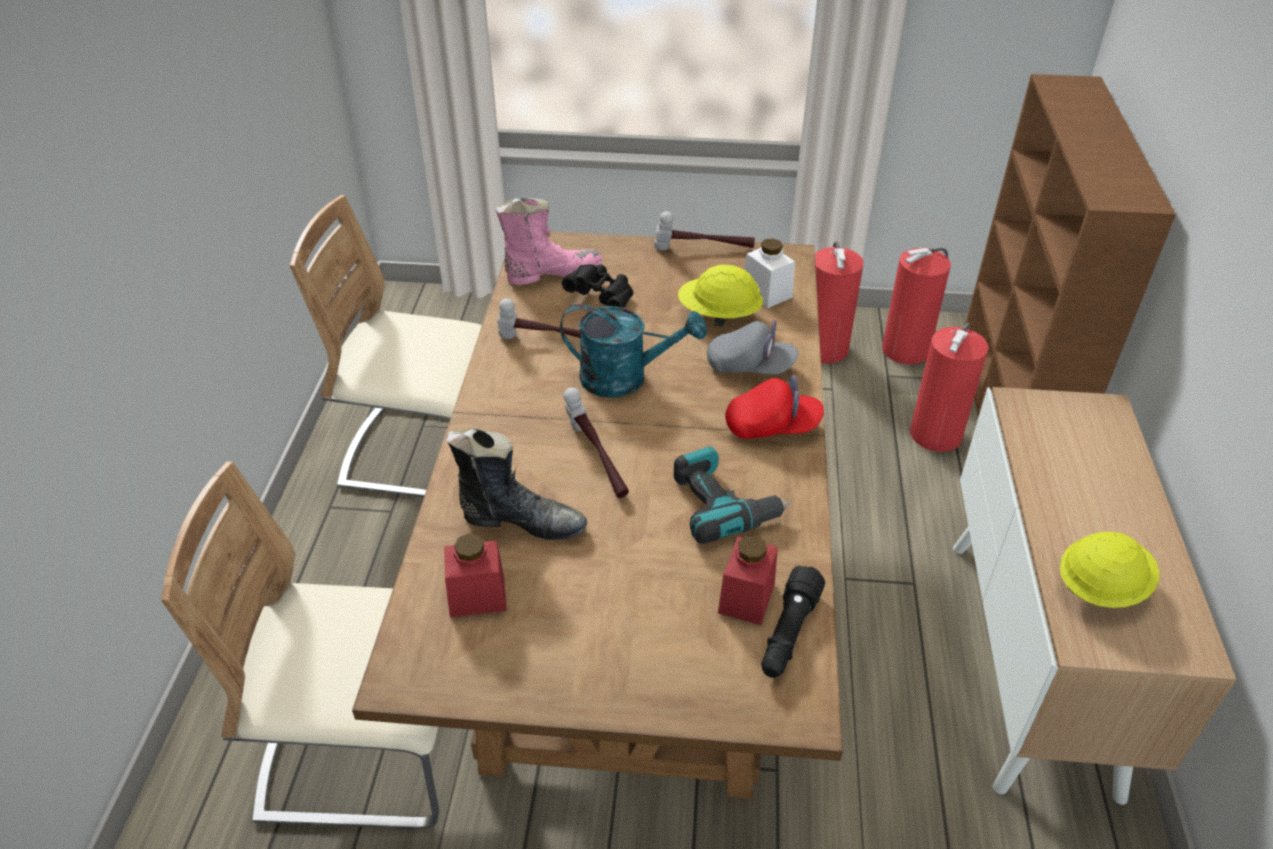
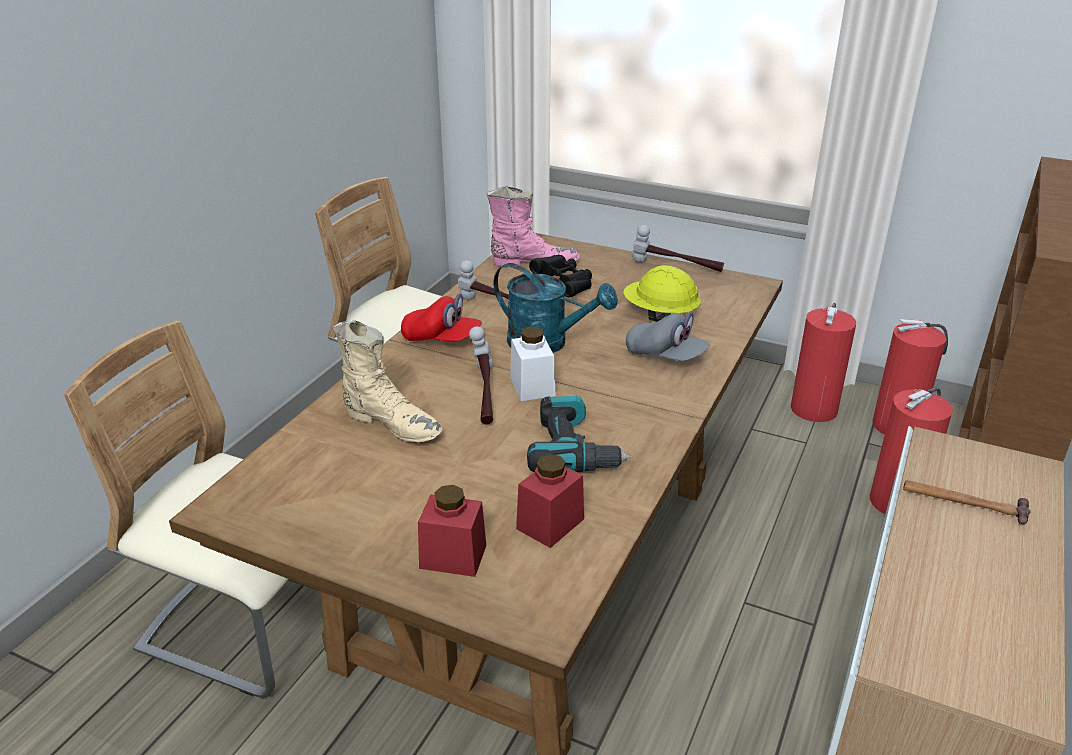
camera: 20 degrees right, 10 degrees down
(477, 596) = (320, 467): red jar -> red jar (453, 556)
(521, 522) = (392, 424): black boot -> beige boot
(766, 293) = (715, 306): white jar -> white jar (532, 386)
(772, 426) = (657, 402): red cap -> red cap (441, 339)
(788, 634) = (571, 561): black flashlight -> none
(1067, 460) = (964, 502): none -> hammer
(1100, 587) = (941, 618): yellow hard hat -> none

